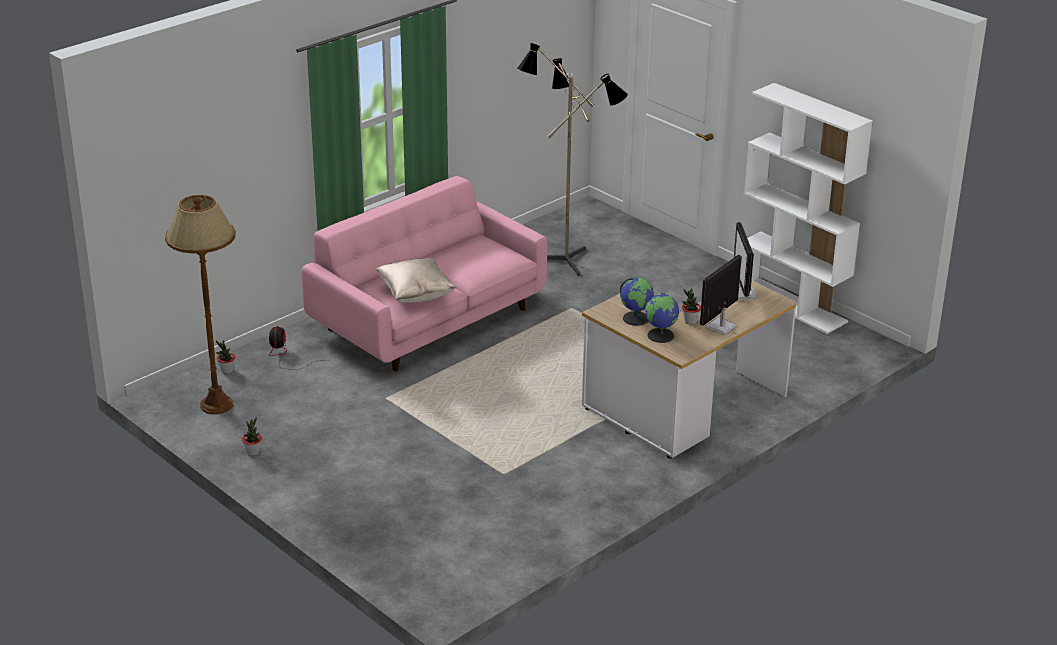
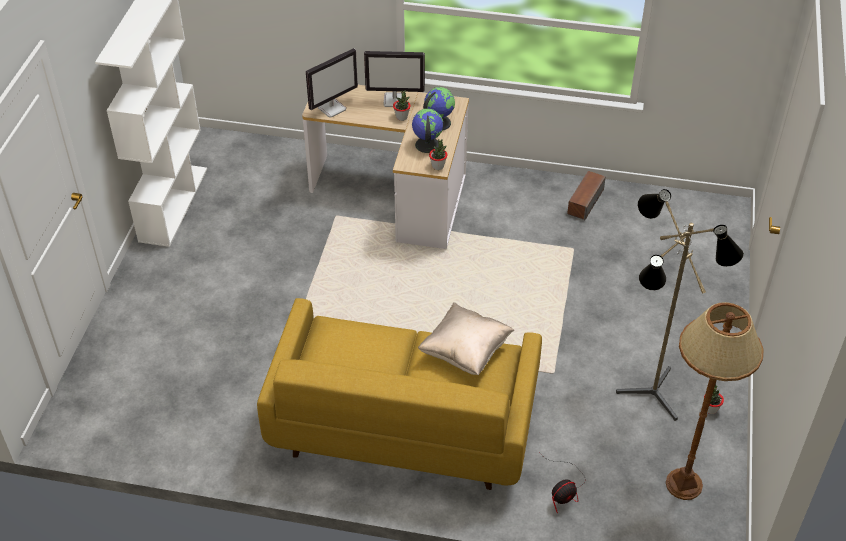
camera: 125 degrees left, 15 degrees up
(227, 370) = (630, 518): potted plant -> potted plant (438, 166)
(428, 319) = (403, 423): pink sofa -> yellow sofa
(557, 513) = (585, 201): none -> speaker
(566, 258) = (195, 388): floor lamp -> floor lamp (647, 397)

